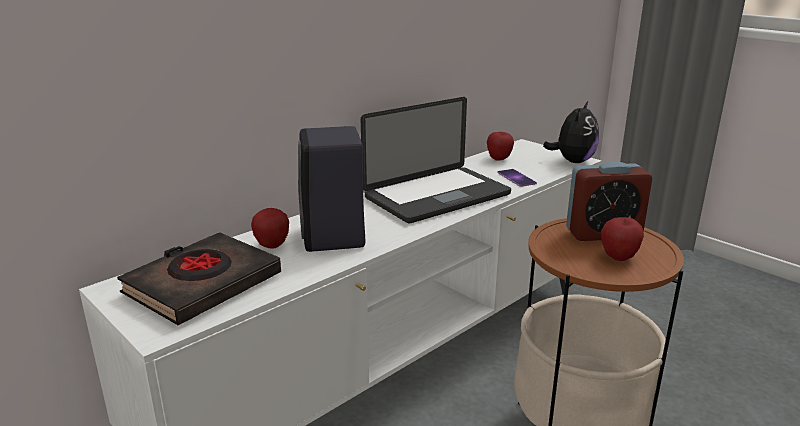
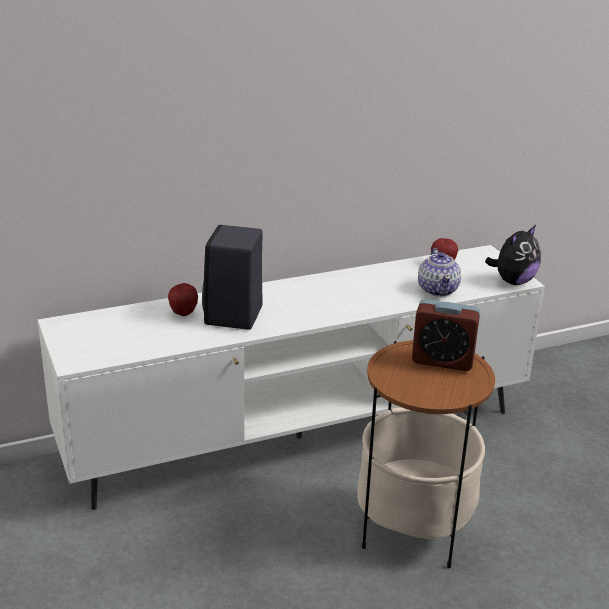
camera: 20 degrees right, 5 degrees up
(202, 285) = (117, 334): black book -> none
(437, 196) = (348, 294): laptop -> none
(516, 178) = (438, 289): phone -> teapot
(618, 257) = (433, 383): apple -> none

